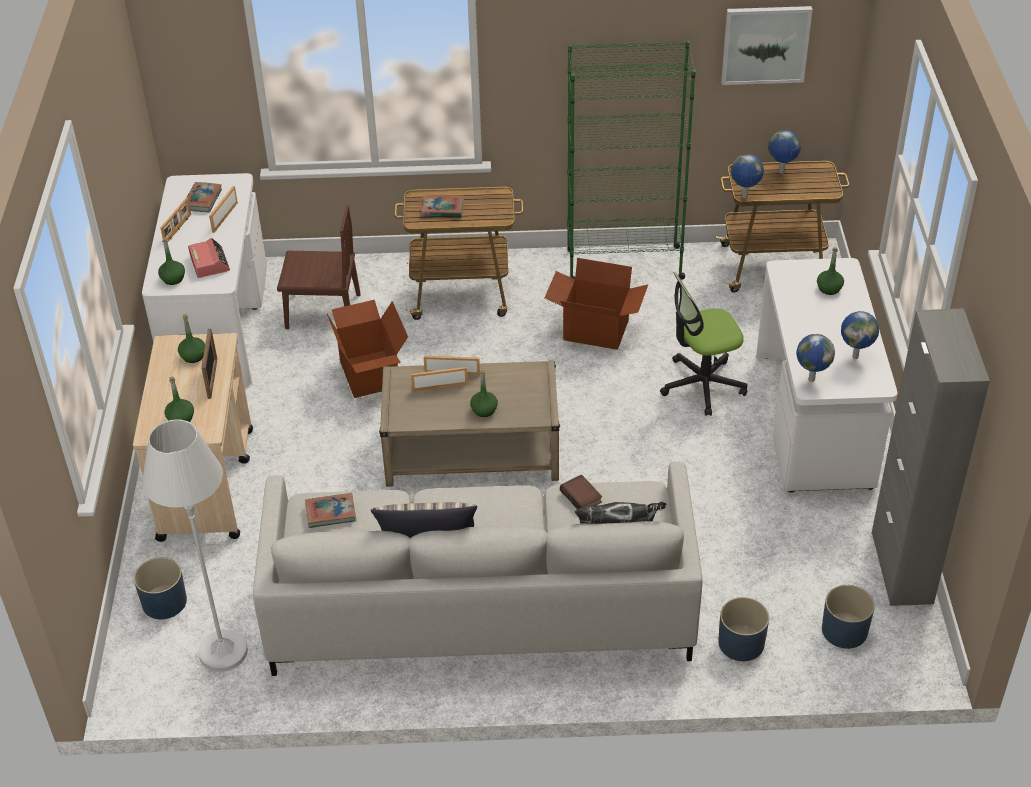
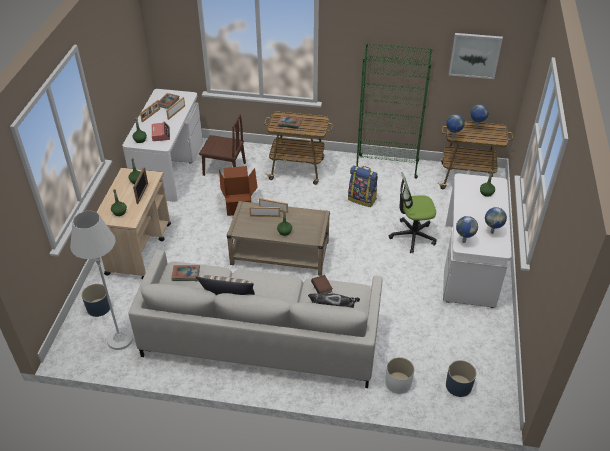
camera: 10 degrees right, 0 degrees up
(595, 331) = (362, 199): cardboard box -> backpack
(741, 643) = (398, 383): blue planter -> white planter
(901, 567) = (500, 355): grey cabinet -> none

